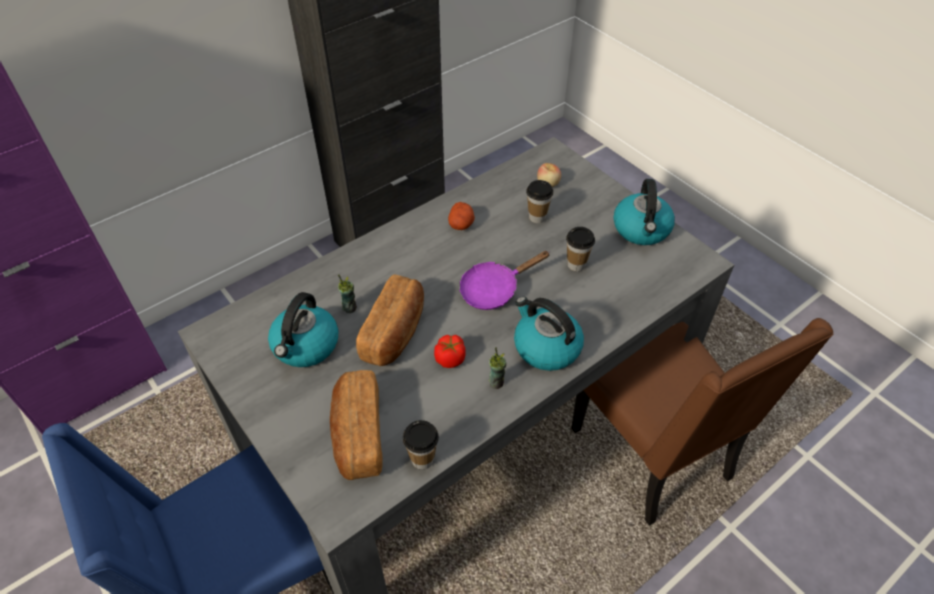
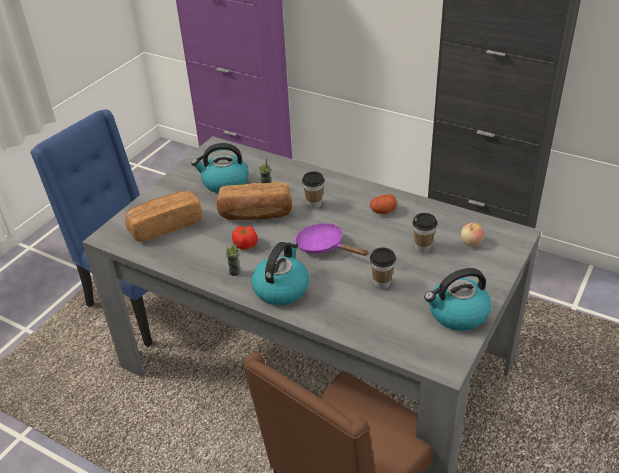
camera: 70 degrees right, 10 degrees down
(422, 459) = (157, 257): cup -> cup (314, 204)

